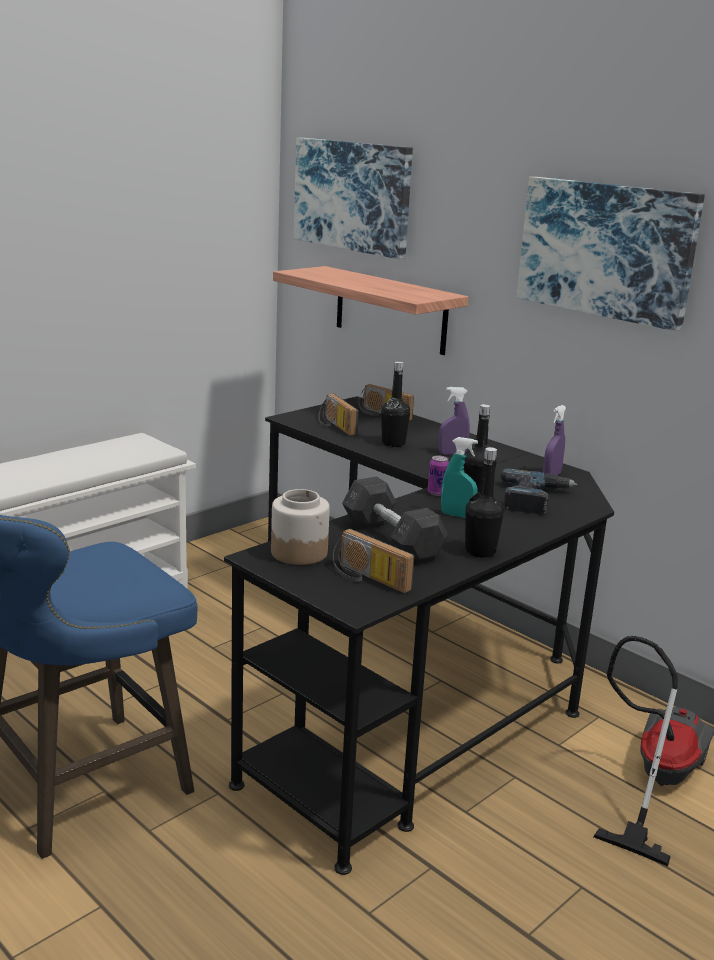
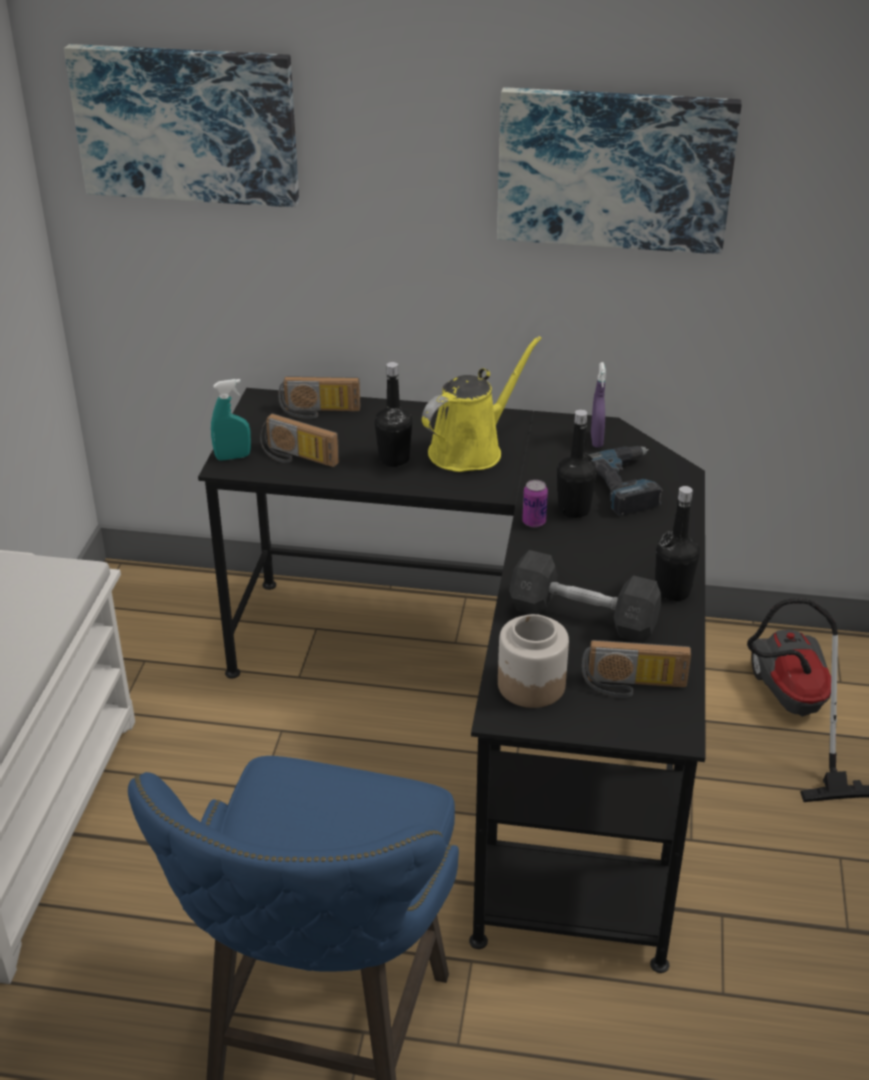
camera: 35 degrees left, 15 degrees up
(390, 310) = (282, 270): shelf -> none
(452, 454) = (471, 450): purple spray bottle -> yellow watering can
(457, 515) = (591, 548): turquoise spray bottle -> turquoise spray bottle (233, 457)

